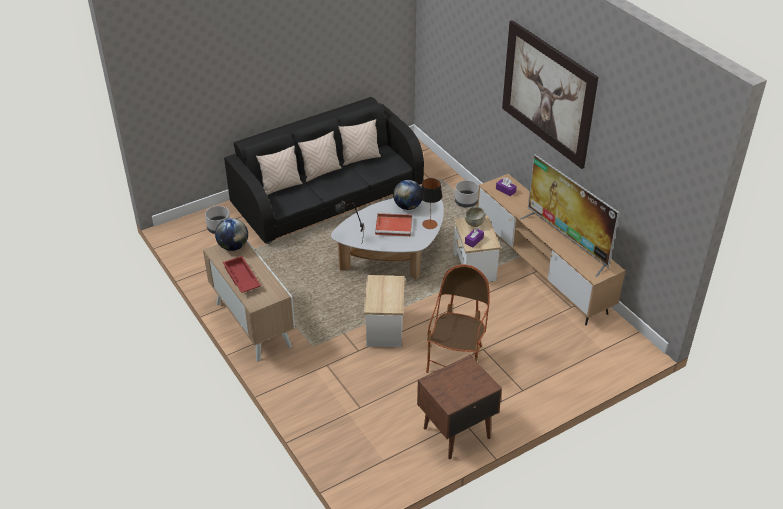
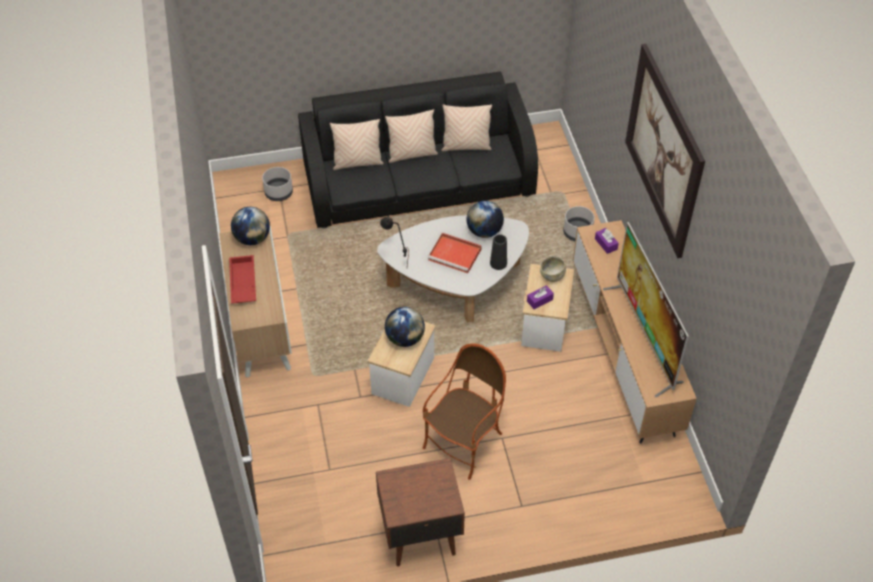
camera: 20 degrees right, 10 degrees up
(385, 290) = (405, 338): none -> globe
(430, 224) = (498, 263): table lamp -> black vase

